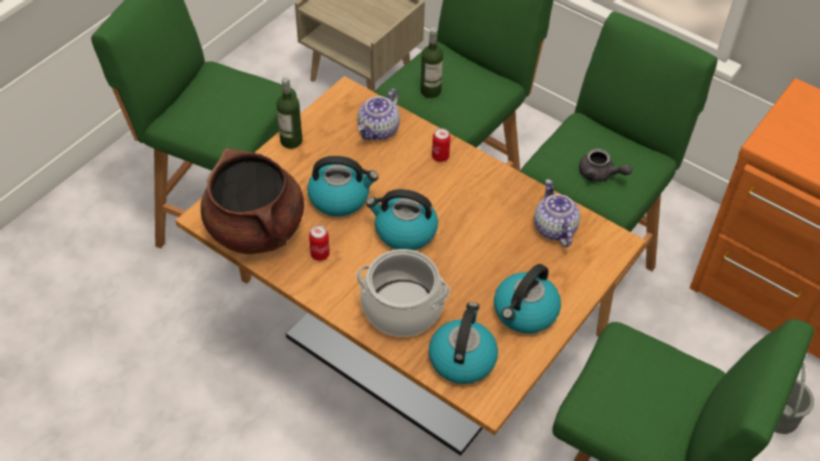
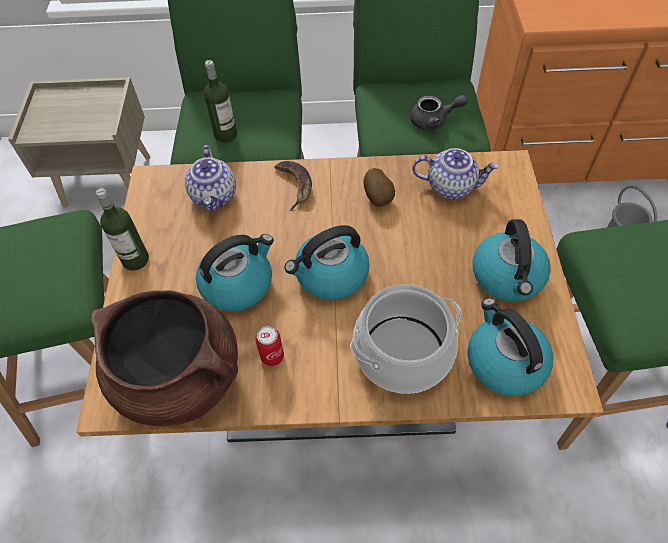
camera: 35 degrees left, 5 degrees up
(440, 157) = (294, 185): can -> banana
(491, 203) = (379, 198): none -> potato
(553, 228) = (451, 186): teapot -> teapot turned 150 degrees clockwise

